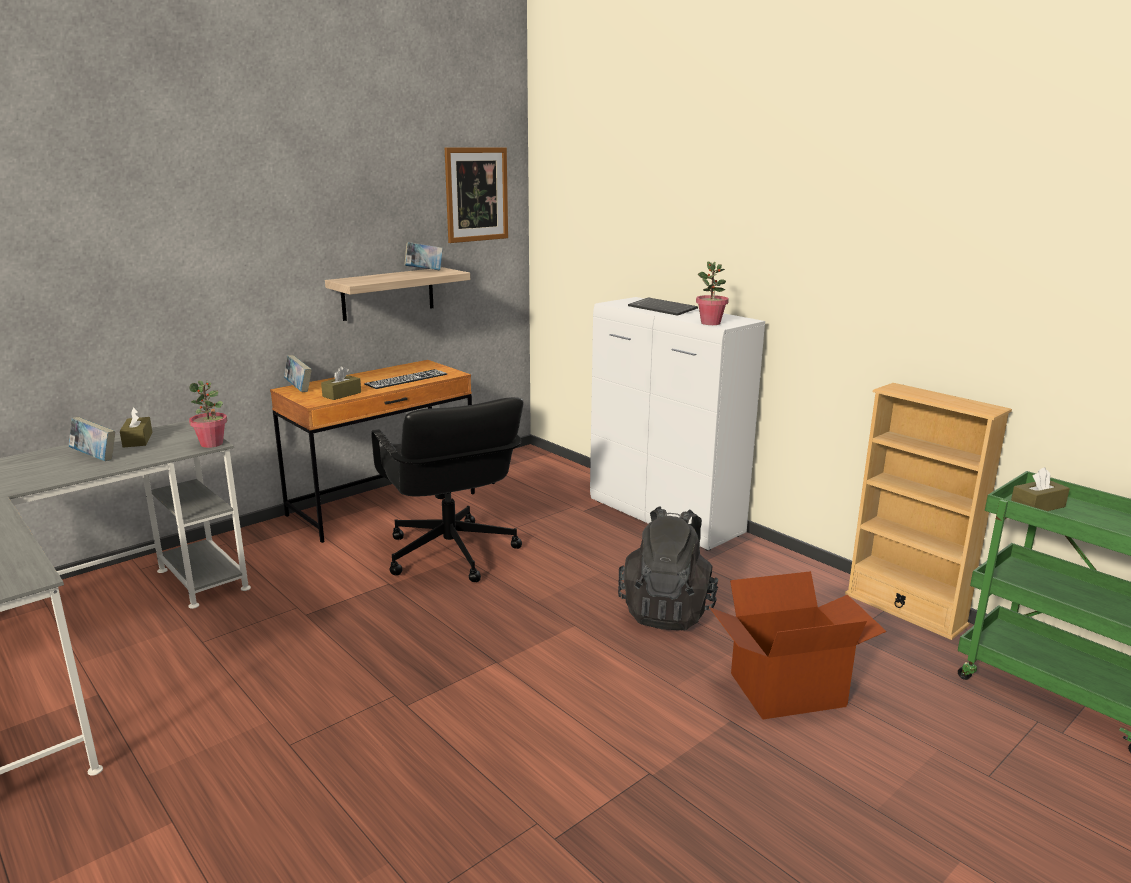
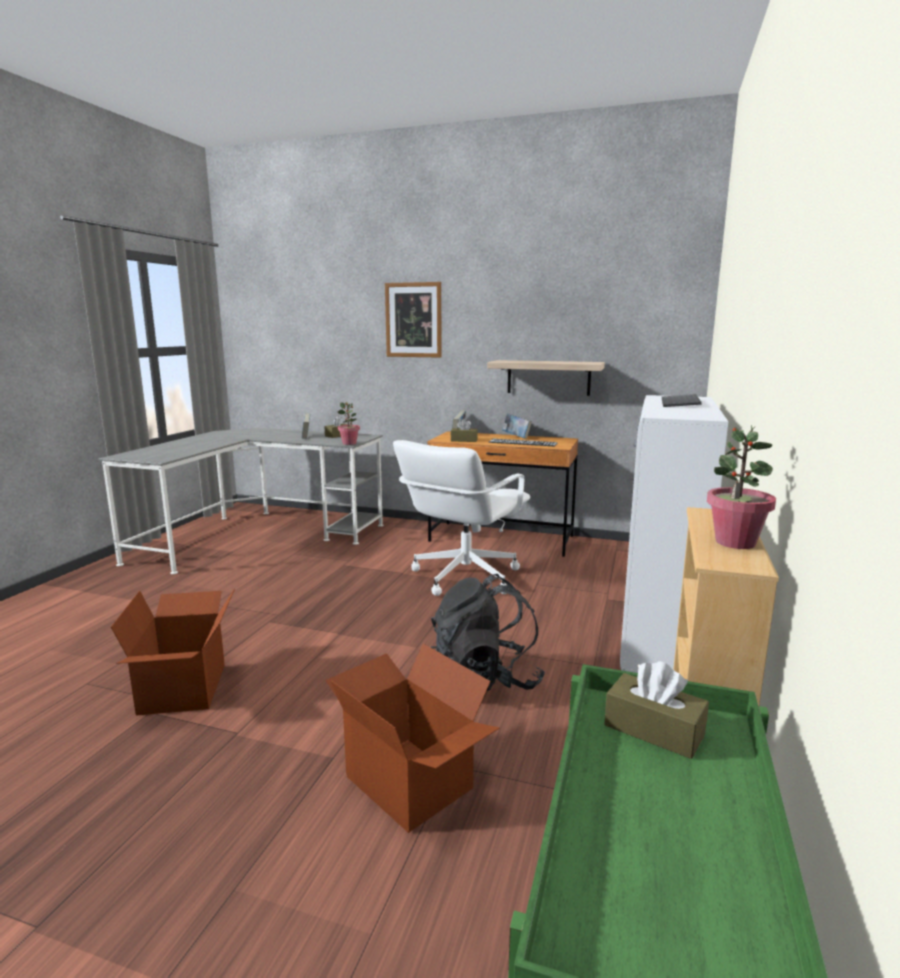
camera: 60 degrees right, 5 degrees down
(424, 271) = (577, 361): book -> book (516, 437)
(450, 554) = (464, 577): black office chair -> white office chair
(476, 194) = (649, 300): picture -> picture (413, 320)
(521, 801) = (185, 688): none -> cardboard box
(710, 323) = (657, 413): potted plant -> potted plant (735, 542)

